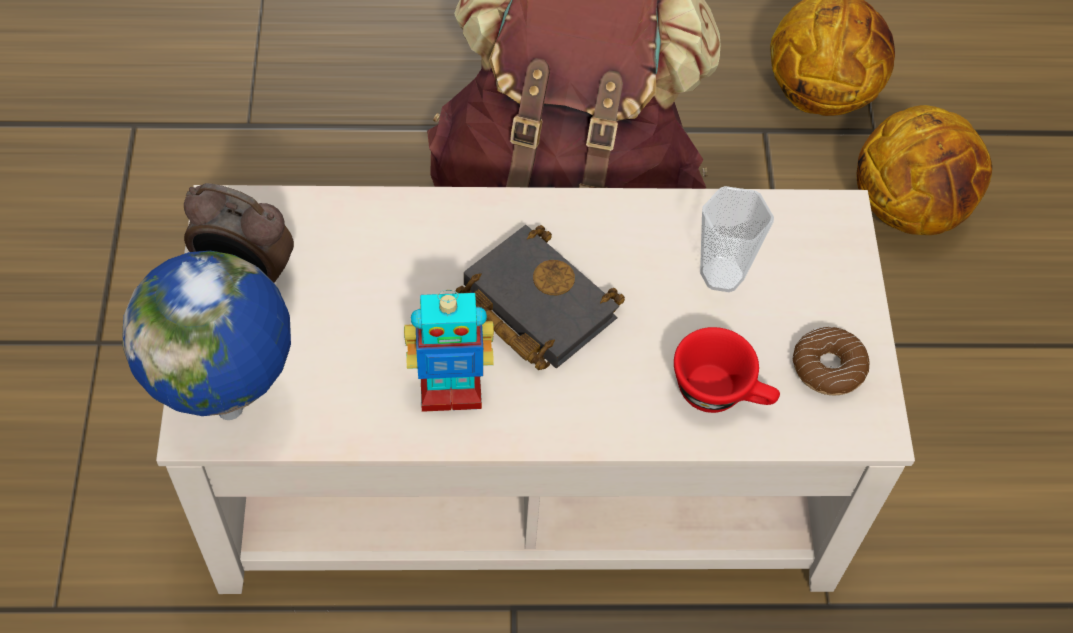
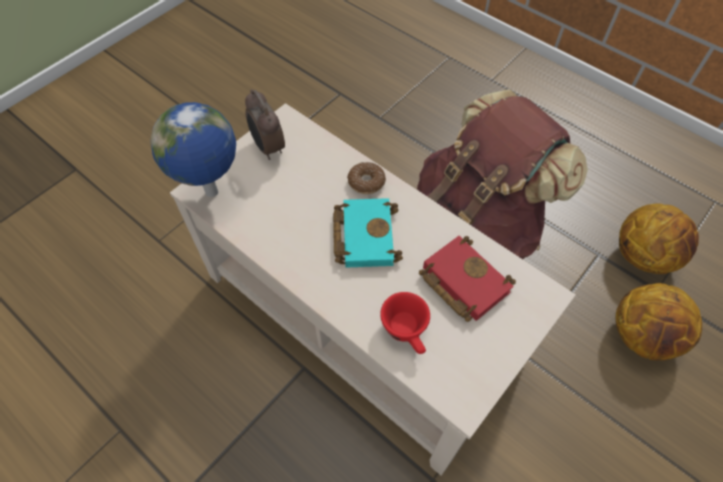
camera: 45 degrees right, 0 degrees up
(450, 391) = (295, 245): toy robot -> none
(532, 305) = (363, 234): black book -> turquoise book
(722, 274) = (461, 281): cup -> red book
(828, 367) = (470, 360): donut -> donut (366, 182)

